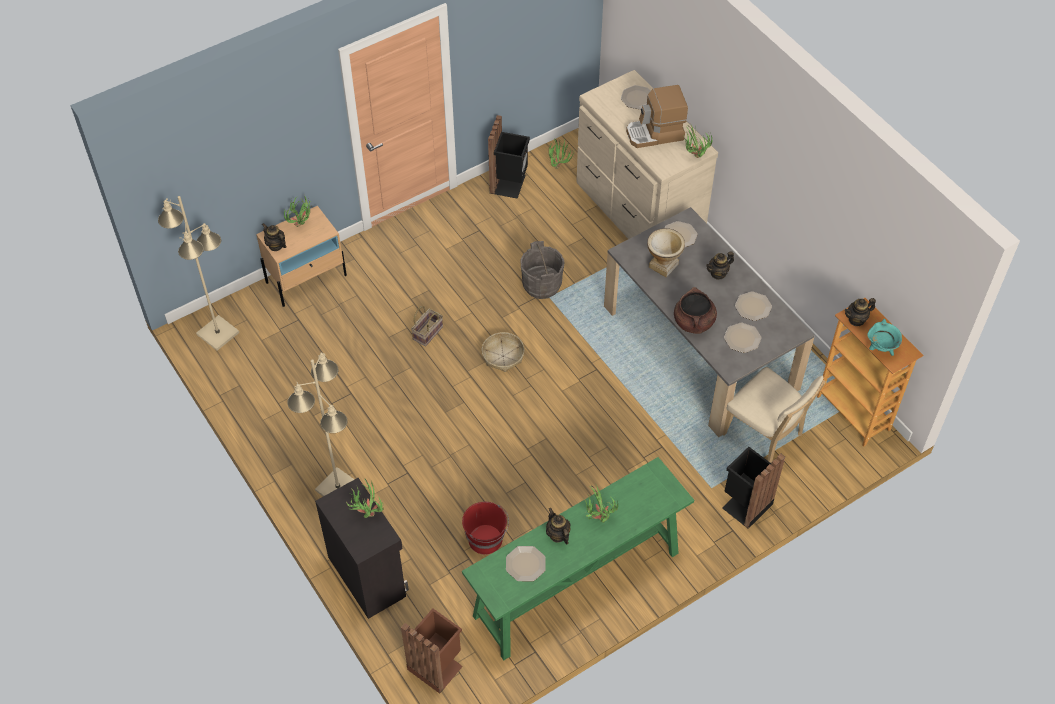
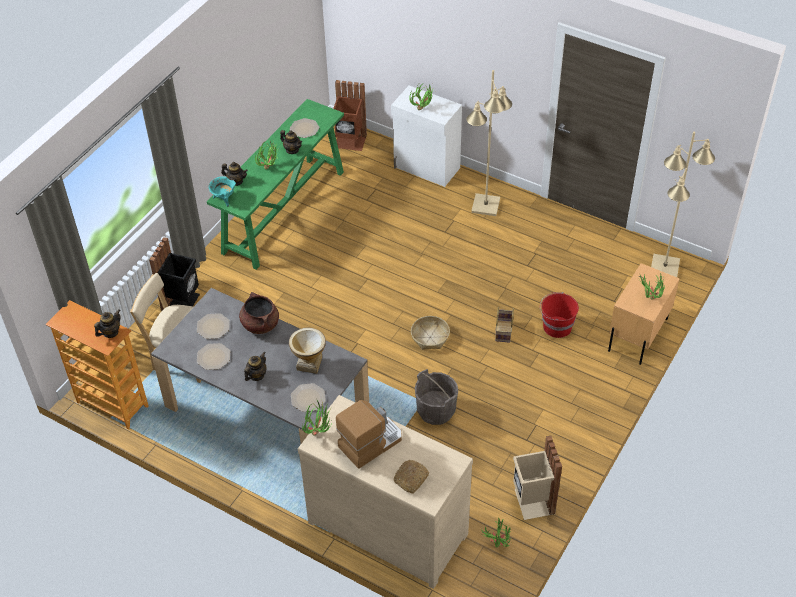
camera: 155 degrees right, 5 degrees down
(276, 245) = (654, 275): teapot -> teapot (236, 181)
(368, 575) = (426, 168): black cabinet -> white cabinet
(486, 539) = (361, 214): red bucket -> red bucket (556, 327)
(509, 184) = (532, 502): black trash can -> beige trash can
(637, 98) = (411, 479): plate -> bread
(880, 348) = (84, 315): turquoise cooking pot -> turquoise cooking pot (224, 199)

